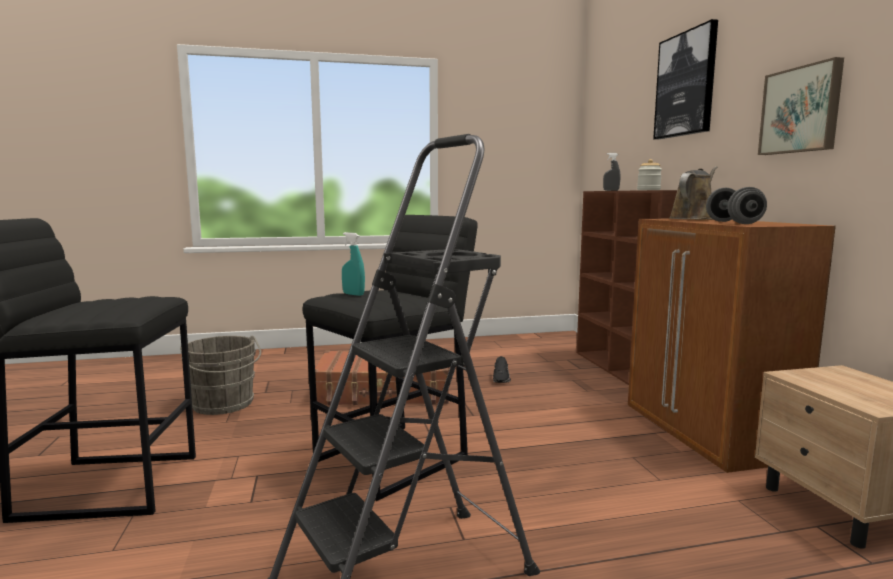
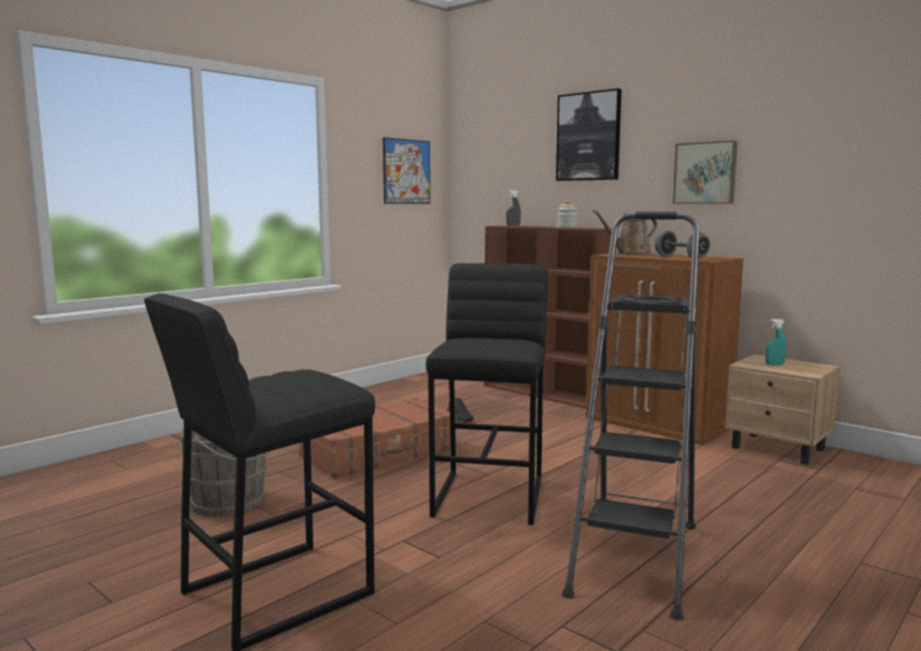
camera: 35 degrees left, 0 degrees up
(353, 294) = (473, 343): turquoise spray bottle -> turquoise spray bottle (774, 364)
(529, 141) = (406, 171): none -> picture
(693, 219) = (630, 254): brown watering can -> brown watering can turned 120 degrees counterclockwise

